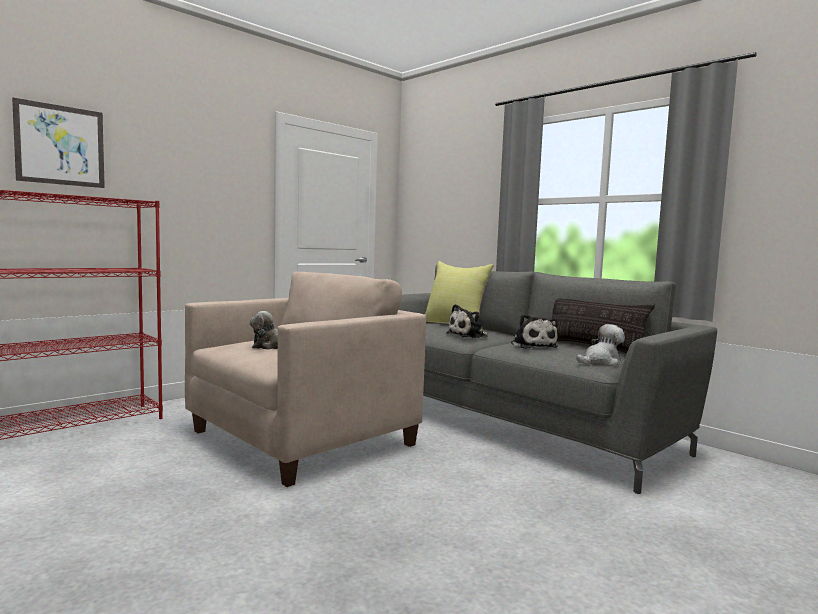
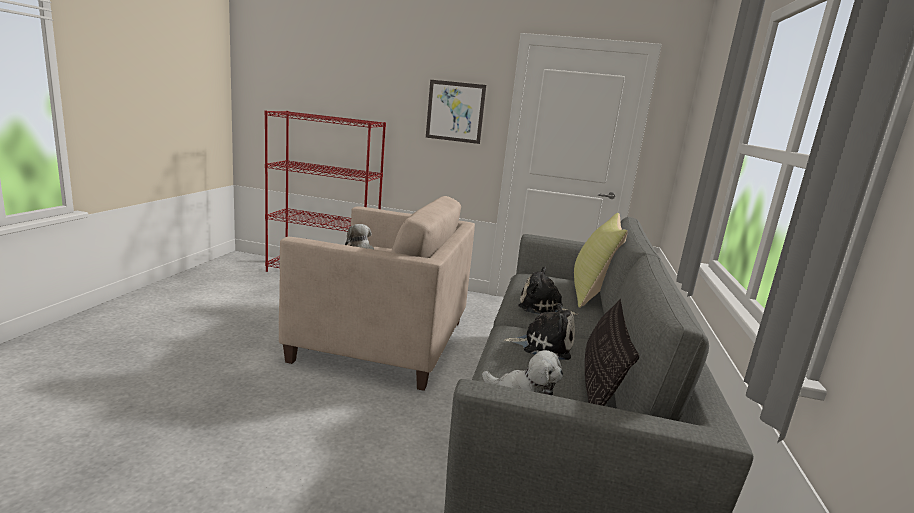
camera: 55 degrees right, 10 degrees up
(60, 145) = (341, 79): picture -> picture (455, 111)
(533, 346) = (544, 345): plush toy -> plush toy turned 120 degrees counterclockwise

